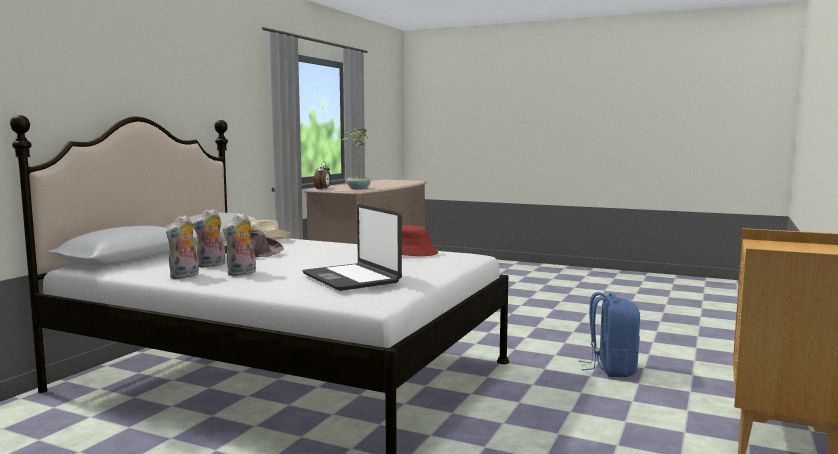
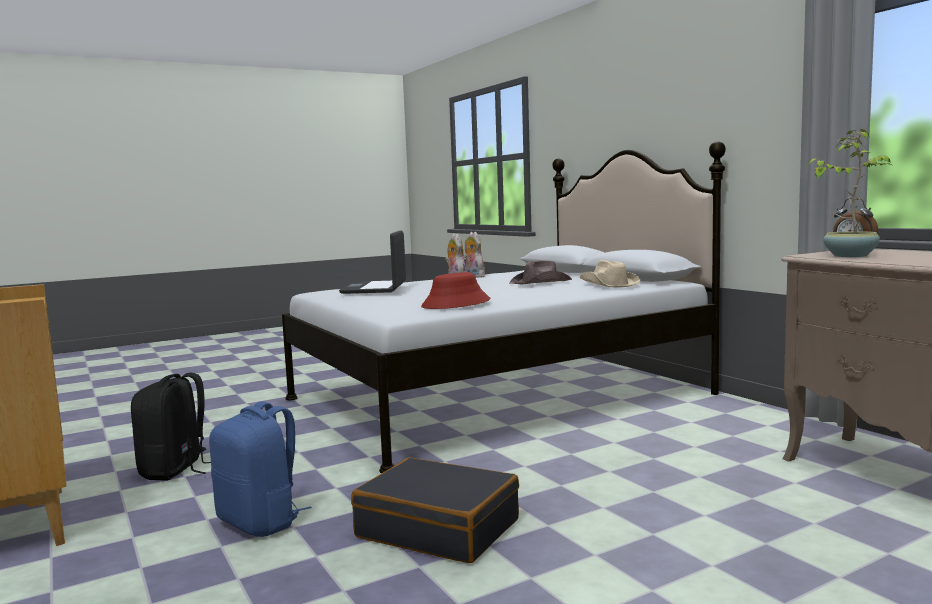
camera: 125 degrees right, 0 degrees up
(212, 265) = (503, 279): plush toy -> none
(352, 278) = (375, 288): laptop -> laptop turned 90 degrees counterclockwise
(539, 336) = (438, 528): none -> black suitcase
(627, 430) = (176, 470): none -> black backpack

